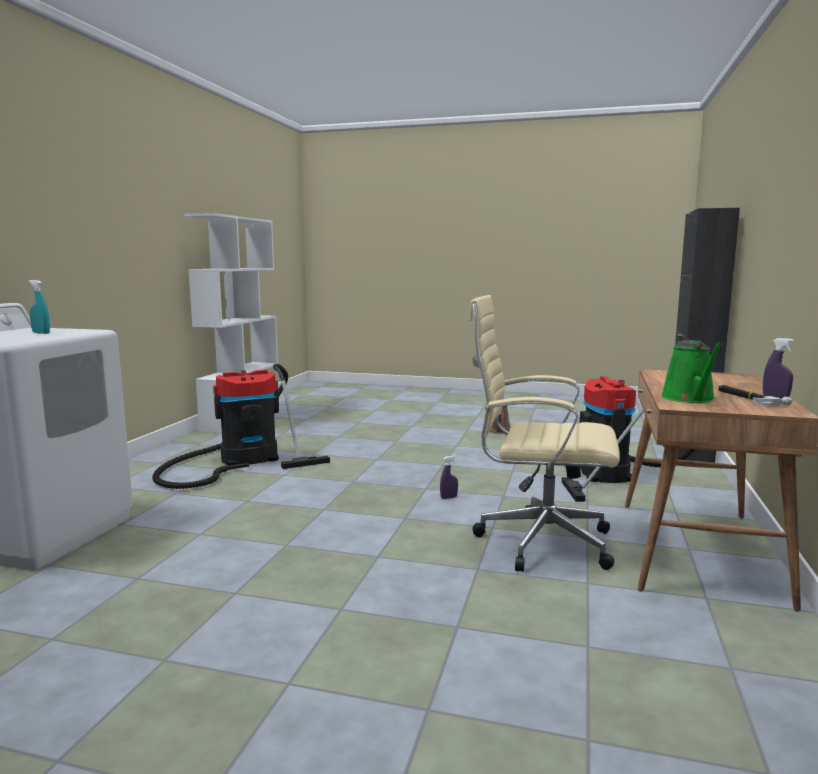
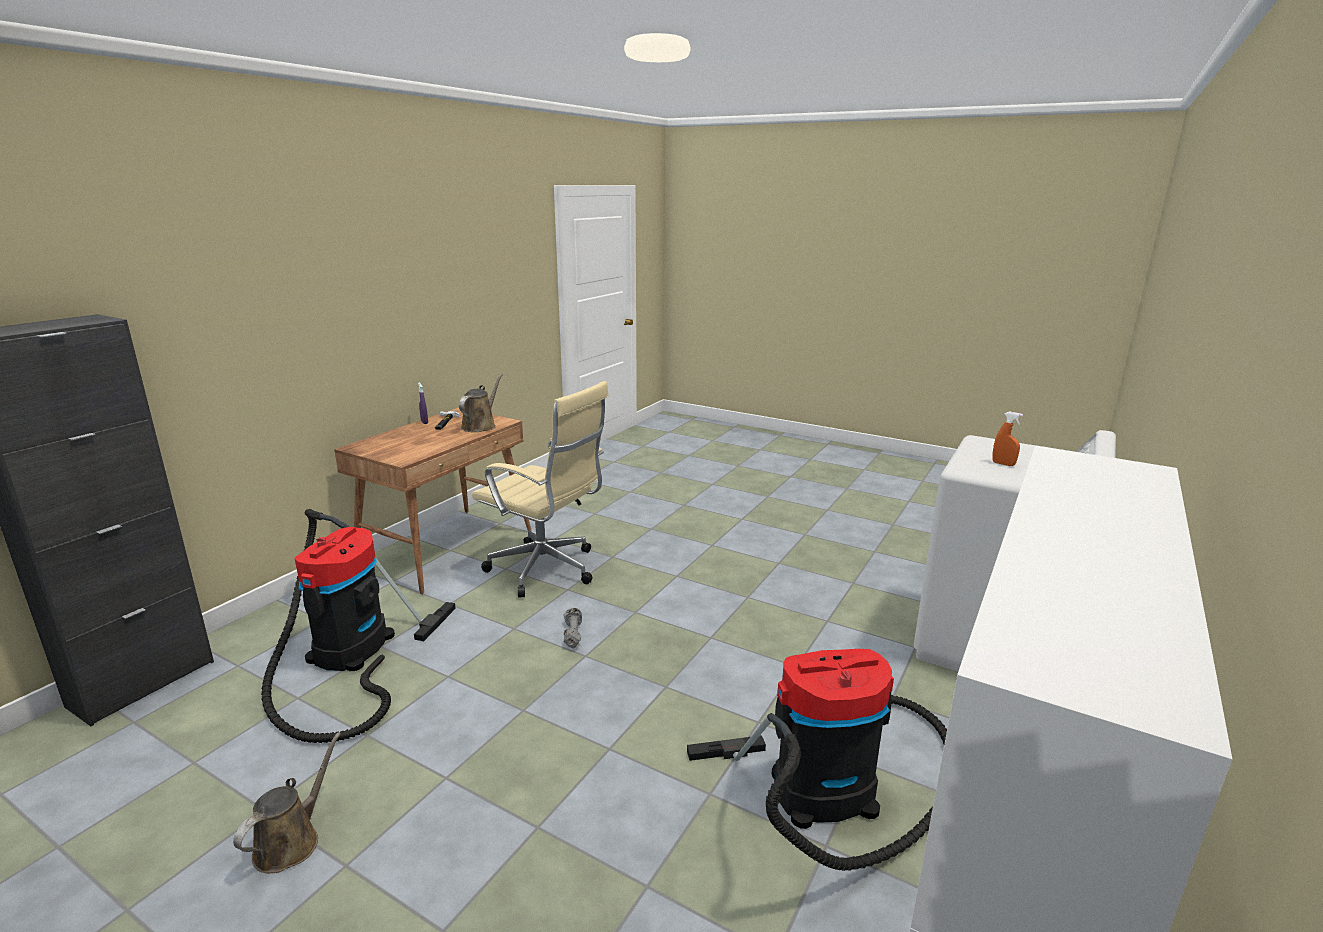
camera: 165 degrees left, 10 degrees up
(41, 333) = (1003, 464): turquoise spray bottle -> orange spray bottle
(448, 497) = (572, 634): purple spray bottle -> grey dumbbell
(690, 399) = (480, 426): green watering can -> brown watering can

